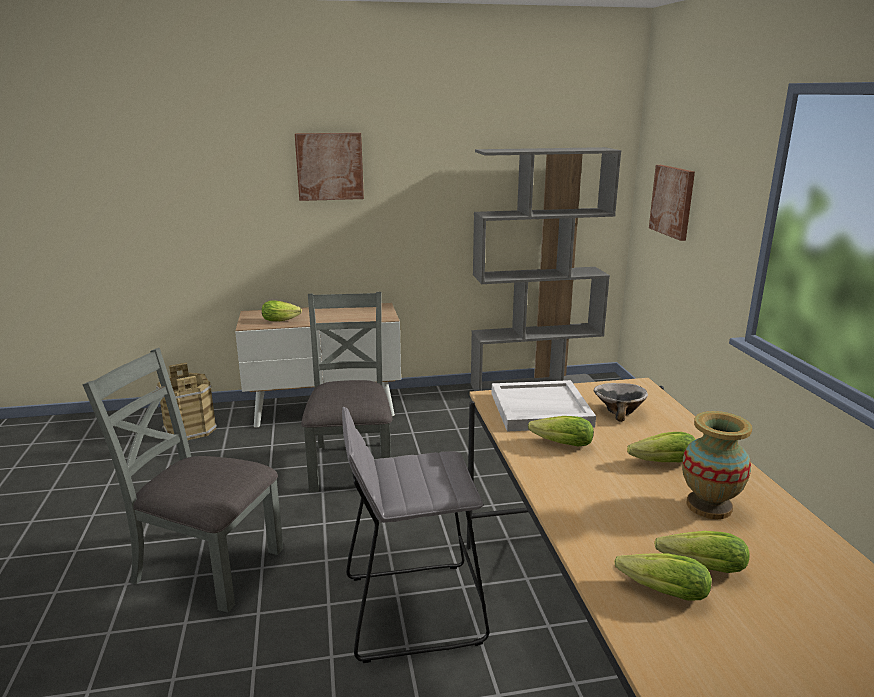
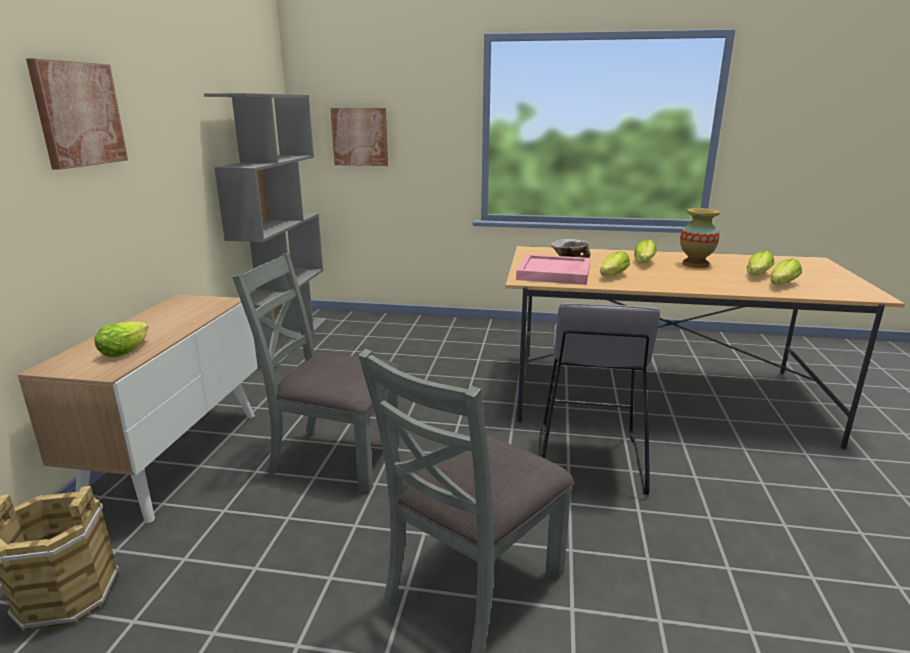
camera: 70 degrees left, 0 degrees up
(539, 410) = (554, 273): white tray -> pink tray

